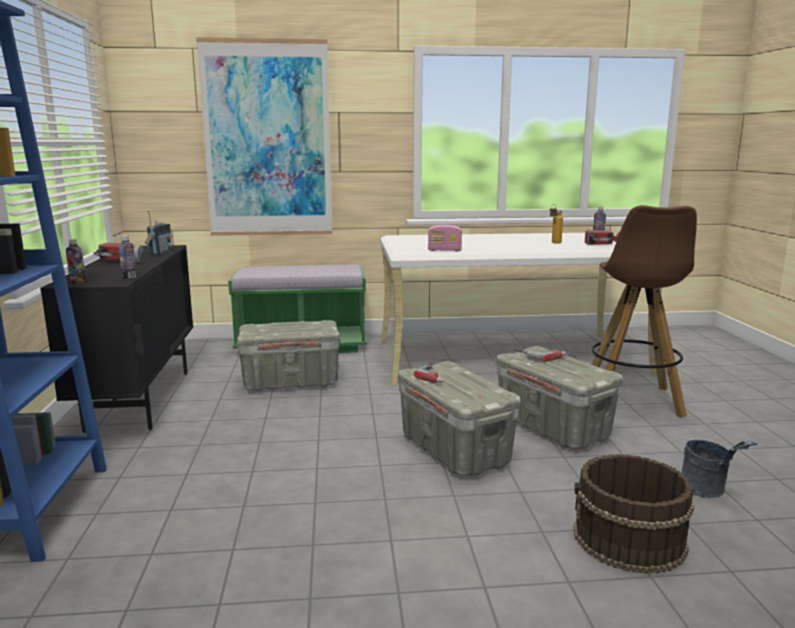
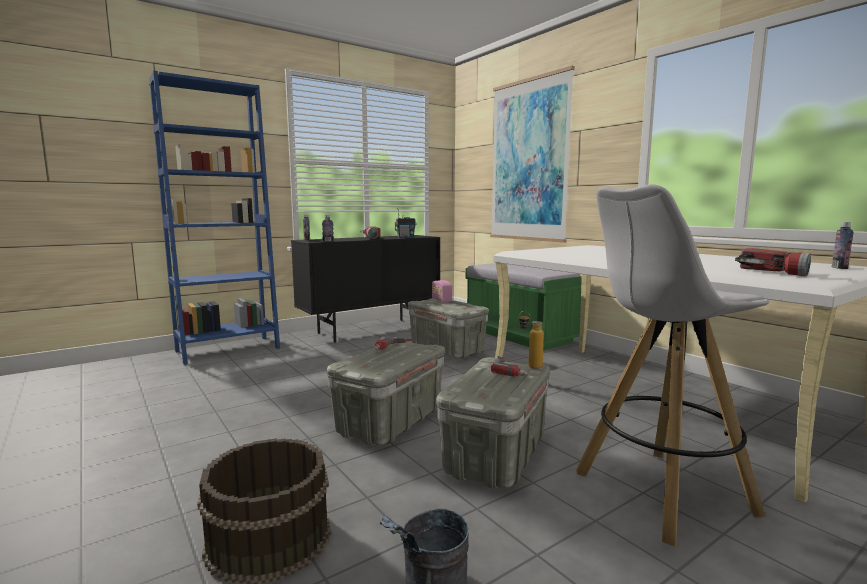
camera: 60 degrees right, 5 degrees down
(444, 250) = (554, 253): radio -> radio (441, 300)
(554, 243) = (708, 263): bottle -> bottle (529, 366)
(632, 400) = (660, 494): brown stool -> white stool

